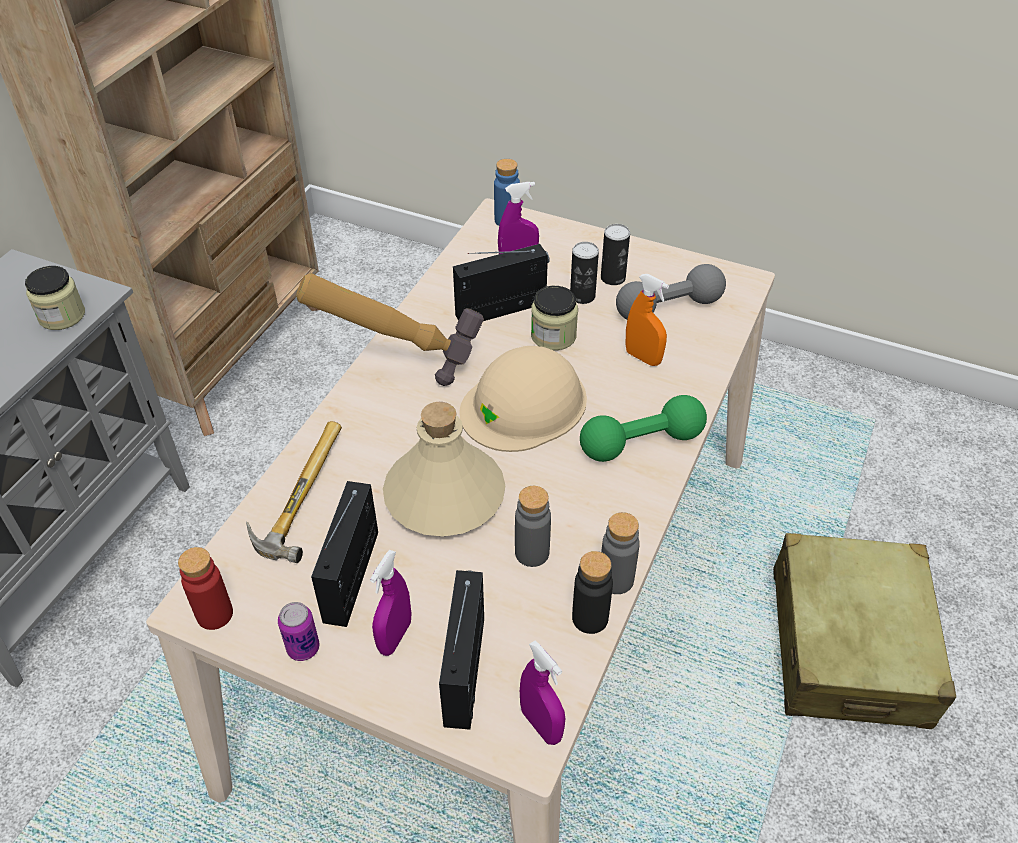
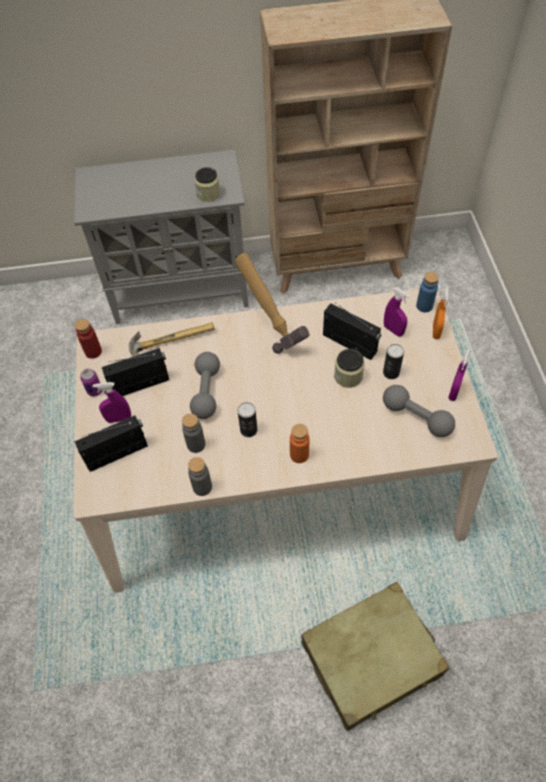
camera: 60 degrees right, 10 degrees up
(443, 496) = (206, 391): beige bottle -> grey dumbbell
(524, 404) = (288, 391): beige hard hat -> none
(541, 725) = (106, 497): purple spray bottle -> purple spray bottle (454, 392)
(590, 618) = (173, 487): black bottle -> none
(613, 278) = (419, 378): can -> can (248, 430)
(641, 443) = (299, 455): green dumbbell -> orange bottle
(643, 357) = (364, 424): orange spray bottle -> orange spray bottle (436, 331)

